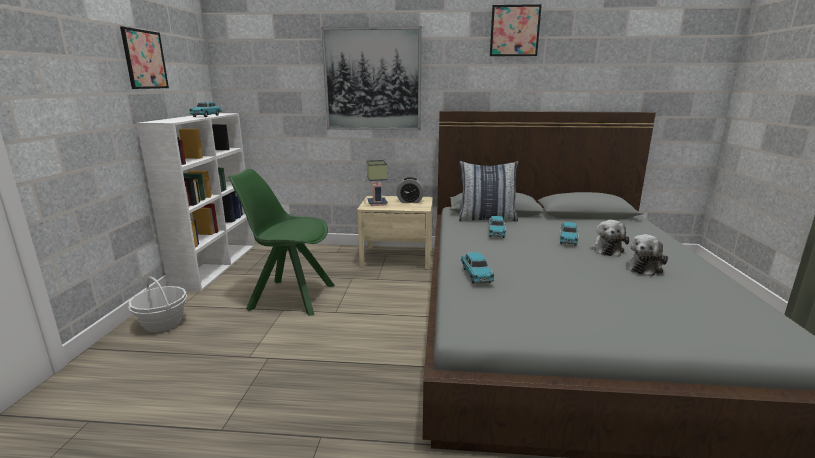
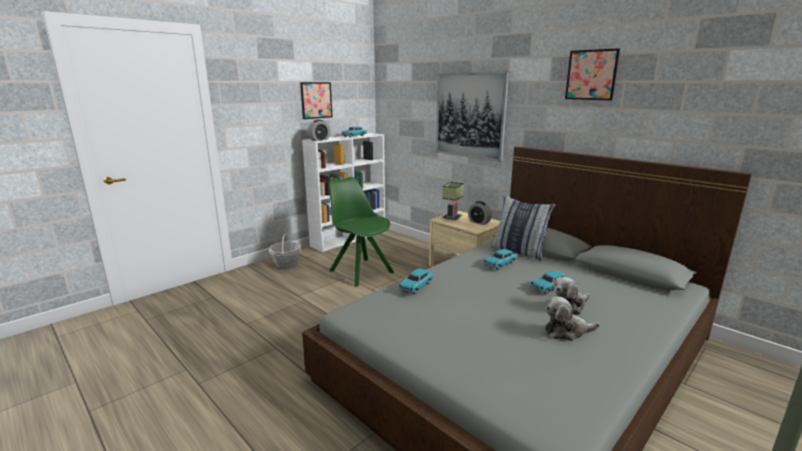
camera: 40 degrees right, 0 degrees up
(170, 121) = (319, 140): none -> alarm clock

